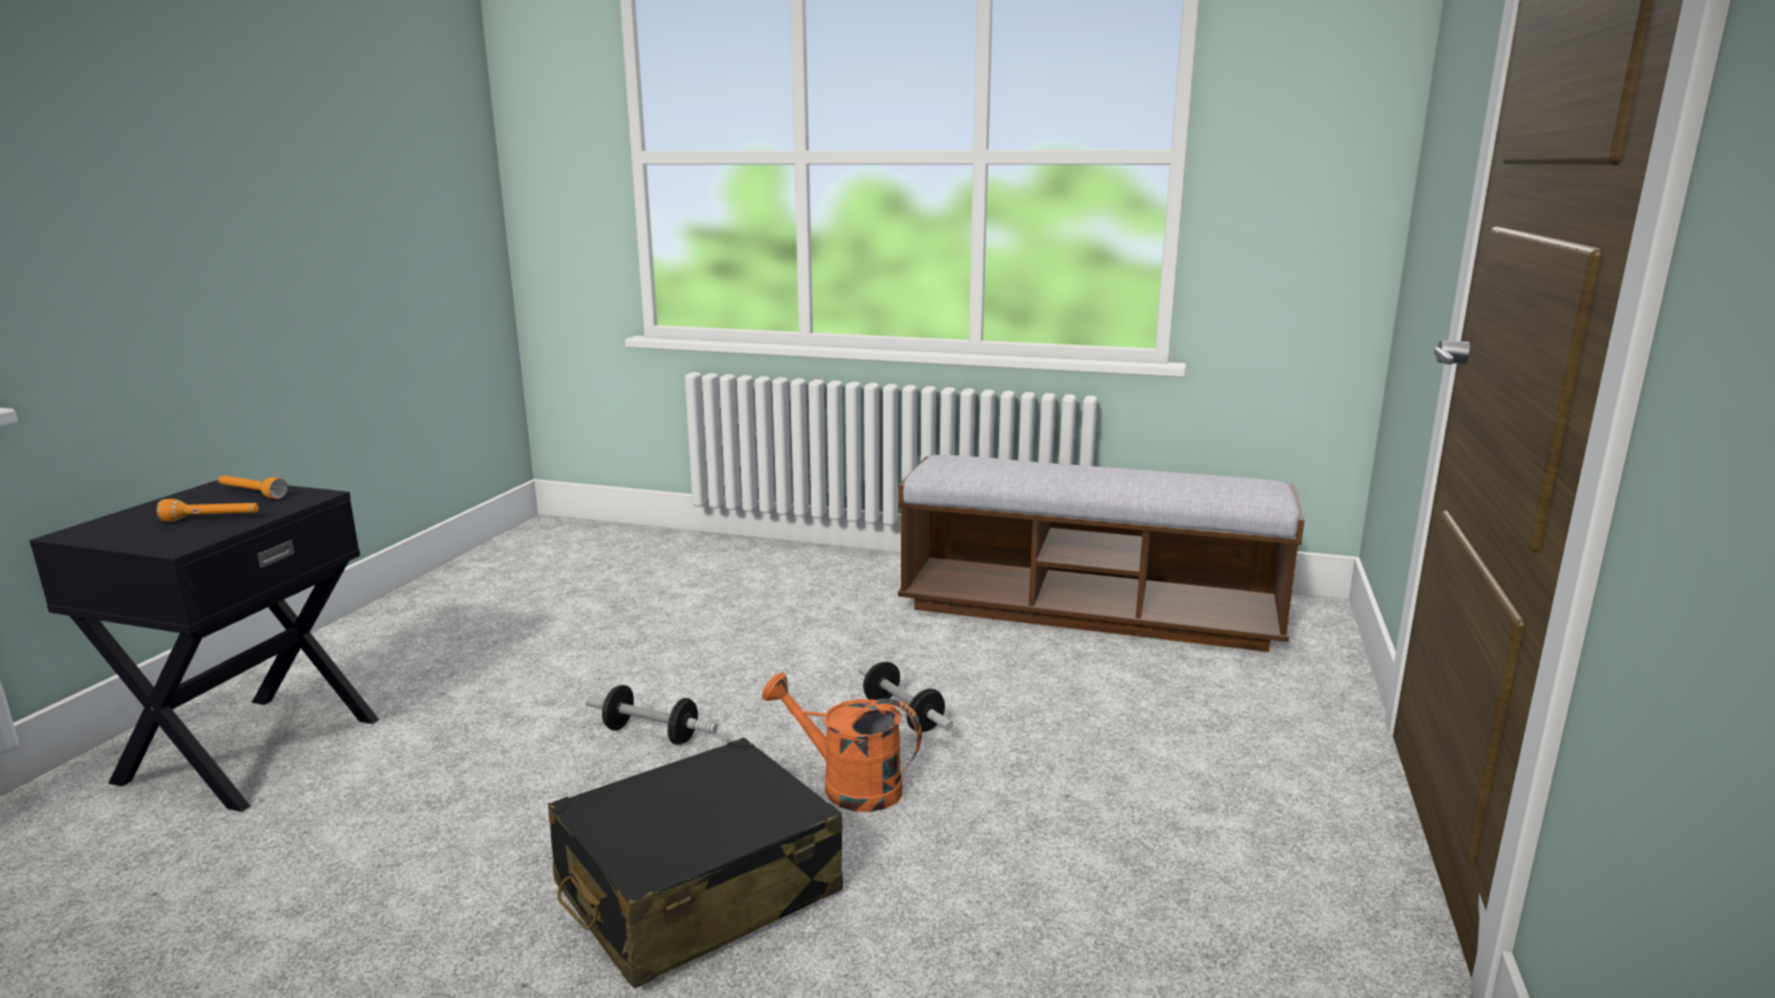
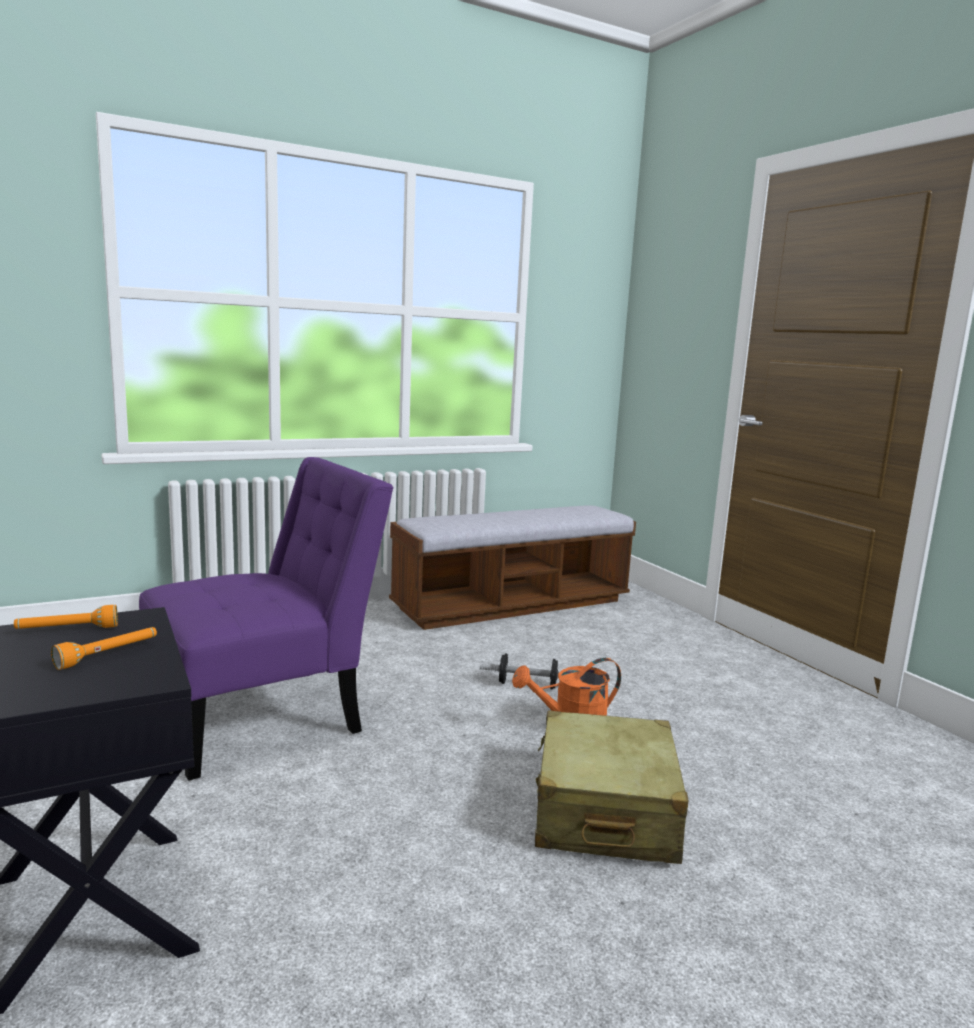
camera: 45 degrees left, 5 degrees down
(606, 647) = (265, 716): none -> purple chair
(651, 734) = (413, 751): dumbbell -> none
(696, 890) = (604, 810): black suitcase -> beige suitcase

